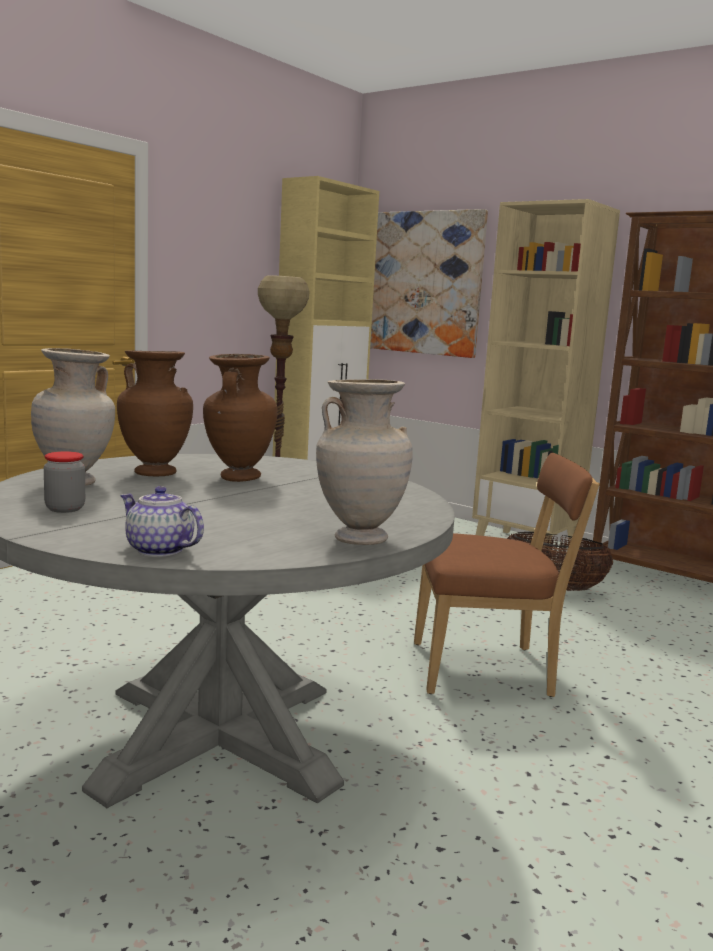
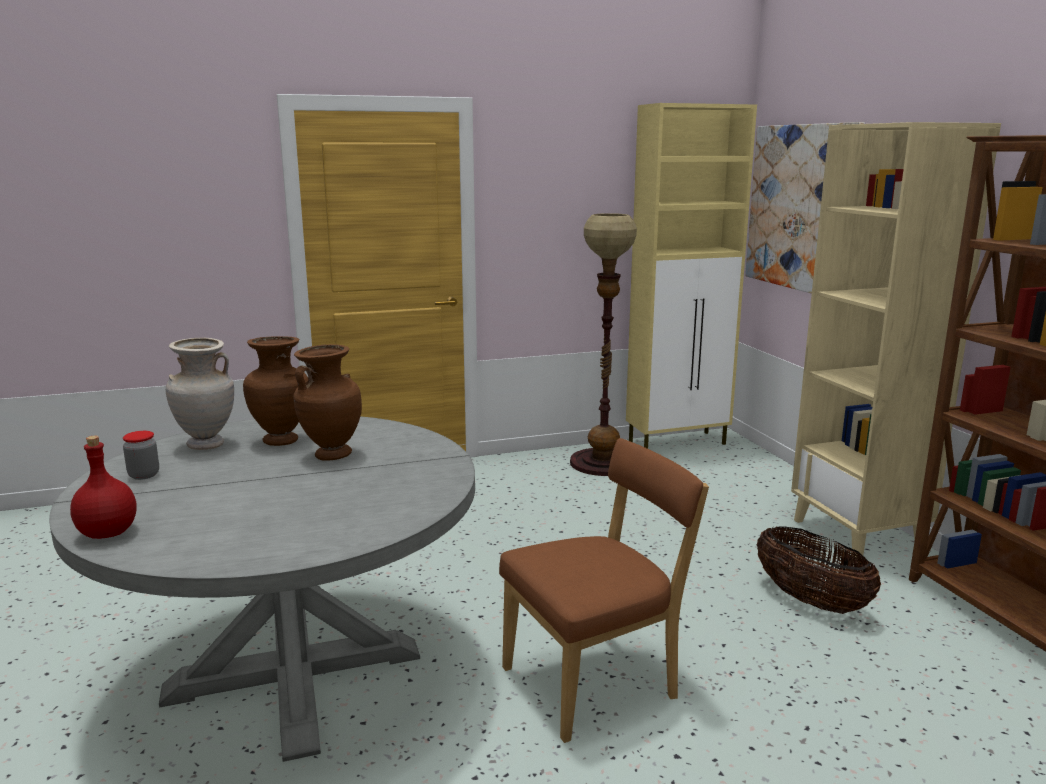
camera: 35 degrees right, 5 degrees up
(158, 550) = (107, 534): teapot -> red bottle
(359, 539) = (260, 552): beige vase -> none
(489, 670) = (596, 682): brown chair -> brown chair turned 60 degrees counterclockwise

